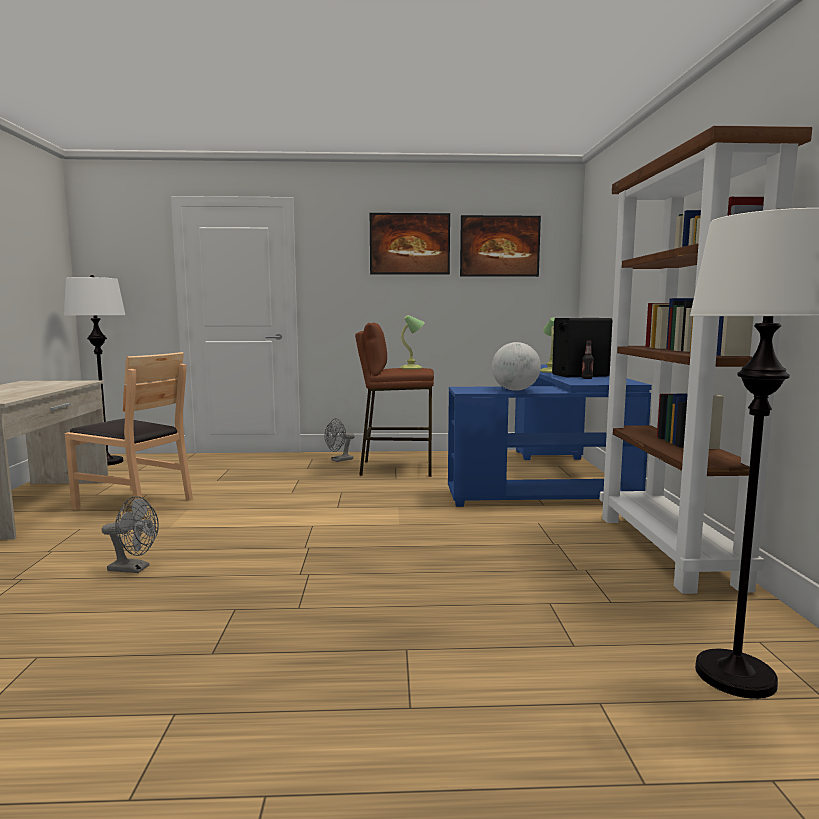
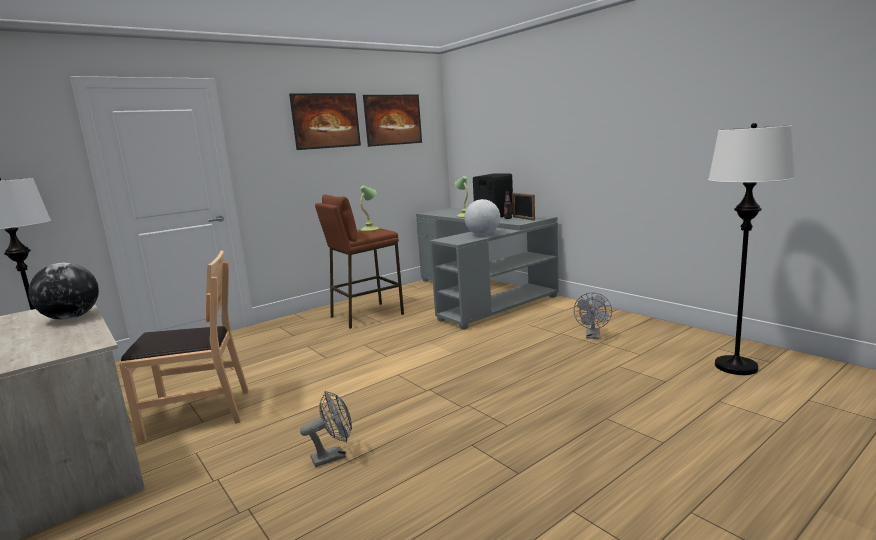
camera: 35 degrees left, 5 degrees up
(51, 387) = (71, 318): none -> globe
(339, 460) = (306, 321): grey fan -> grey fan (593, 336)
(553, 479) = (483, 294): blue desk -> grey desk
(602, 380) = (523, 218): none -> picture frame
(669, 550) = (614, 318): brown bookcase -> none

